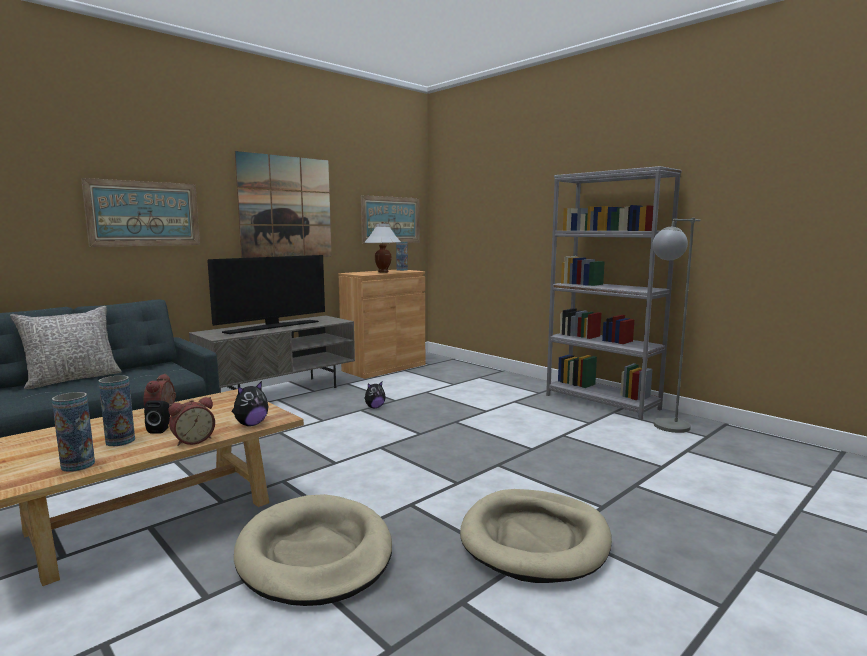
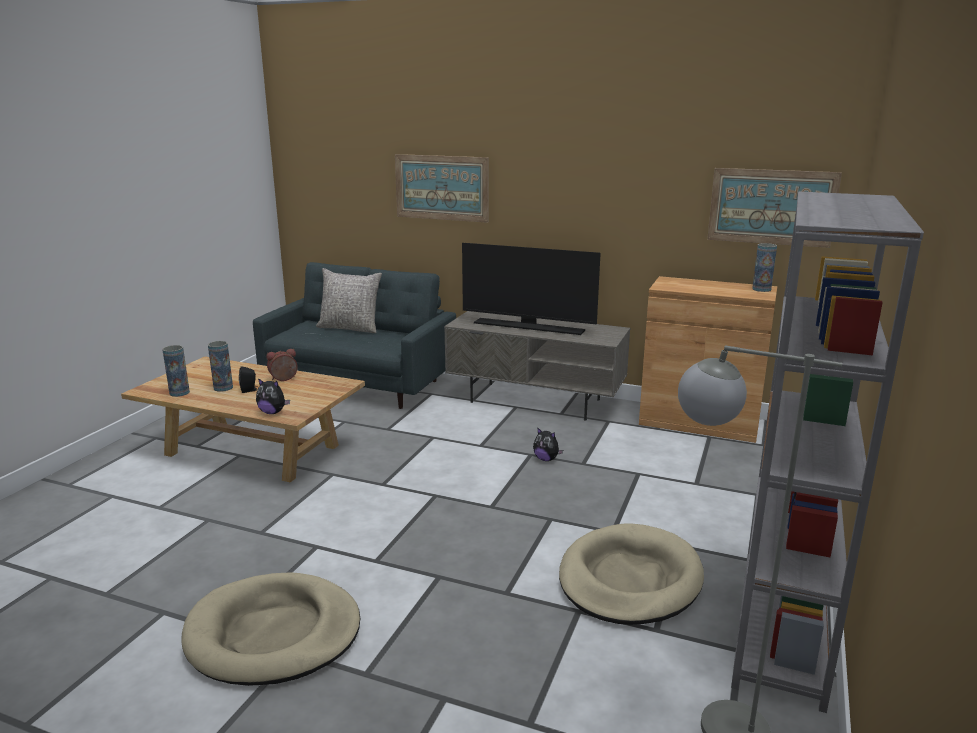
camera: 65 degrees right, 10 degrees up
(193, 440) = (231, 406): alarm clock -> none
(286, 207) = (592, 184): picture -> none
(315, 554) = (218, 527): beige dog bed -> beige dog bed (629, 579)
(383, 272) = (709, 288): white table lamp -> none

